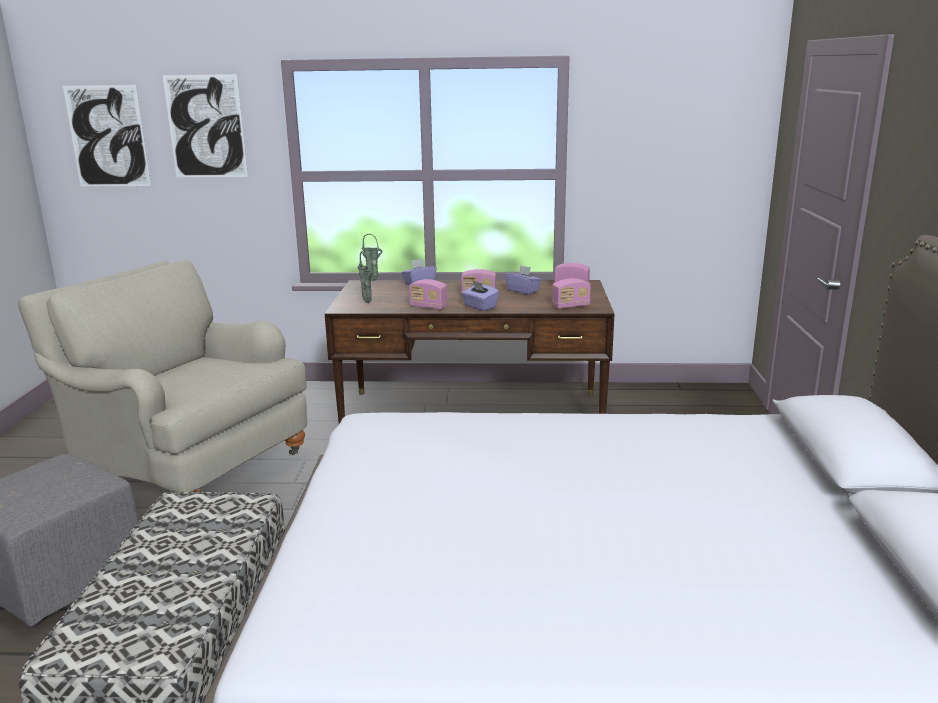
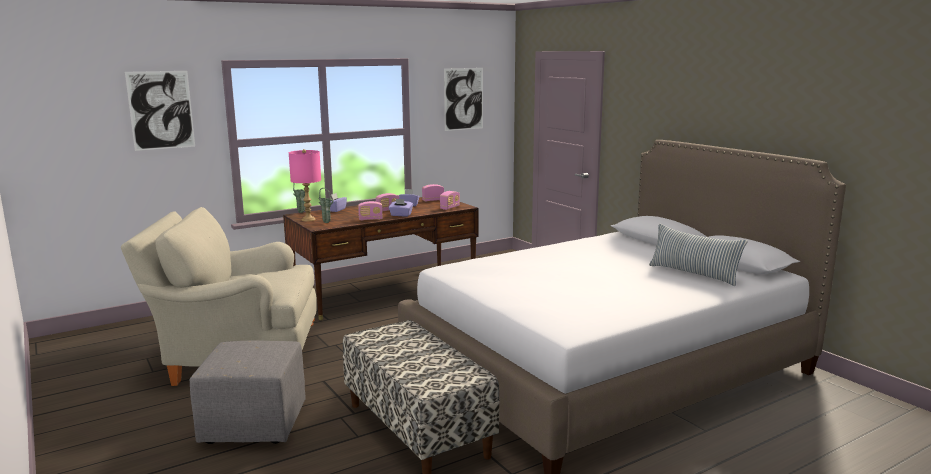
camera: 35 degrees left, 5 degrees down
(107, 136) = (72, 121): picture -> picture (463, 99)
(358, 293) = (308, 219): none -> pink table lamp
(788, 582) = (693, 274): none -> pillow

